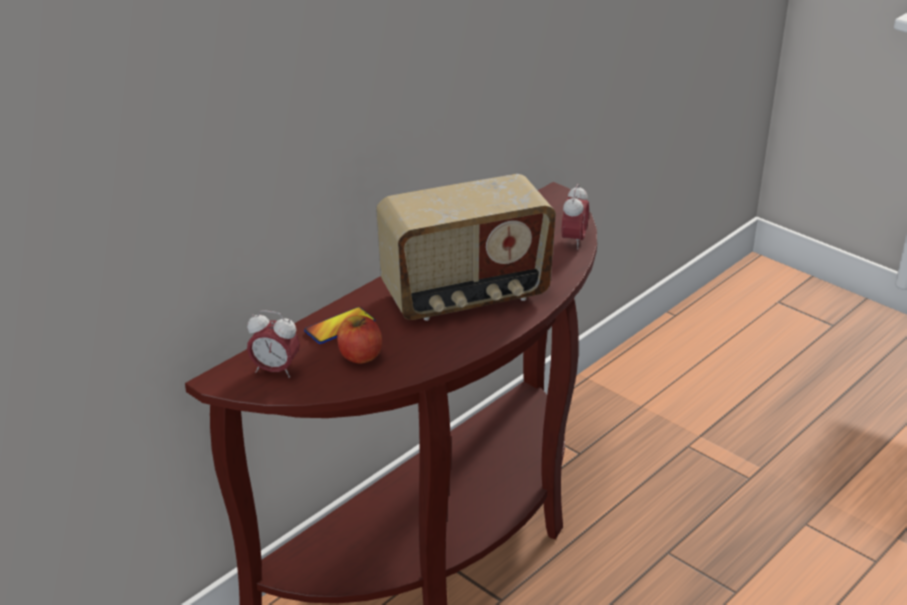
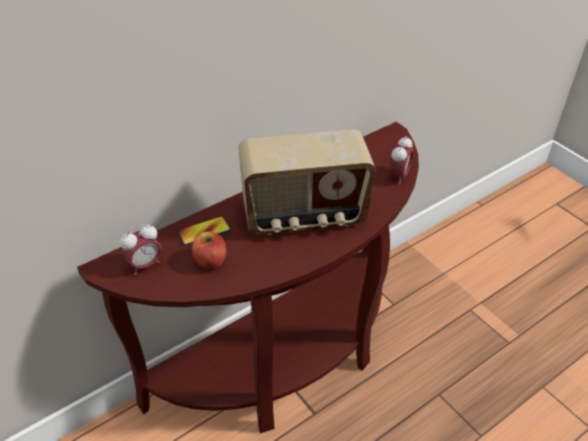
camera: 10 degrees right, 10 degrees up
(275, 370) = (144, 265): alarm clock -> alarm clock turned 60 degrees counterclockwise

